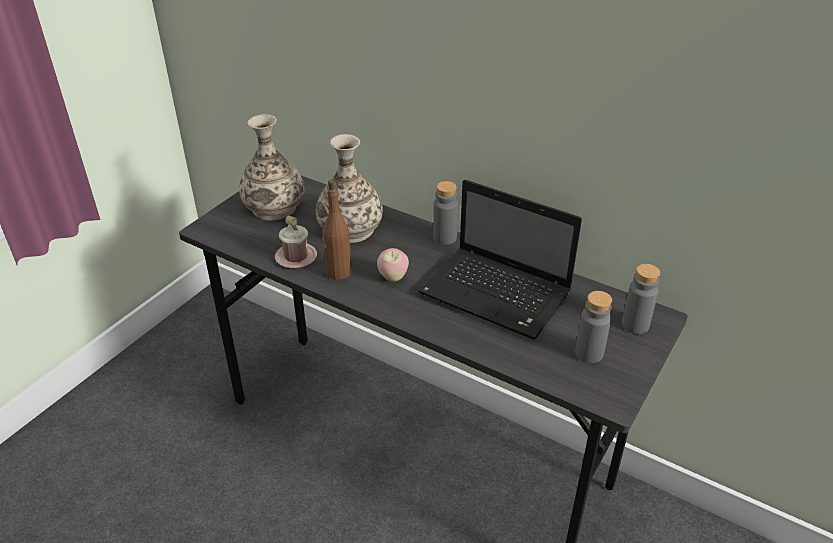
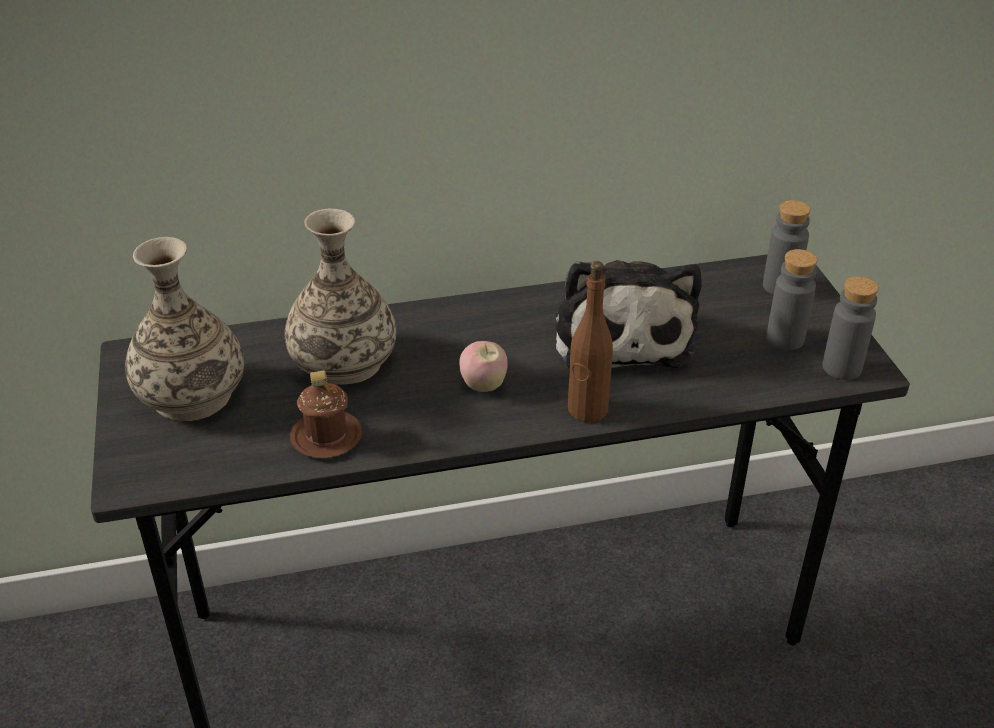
camera: 45 degrees left, 0 degrees up
(296, 257) = (326, 437): pink mug -> brown mug
(338, 272) = (410, 421): brown bottle -> brown bottle (587, 410)
(445, 238) = (471, 307): grey bottle -> grey bottle (841, 367)
(498, 295) = (621, 335): laptop -> plush toy

